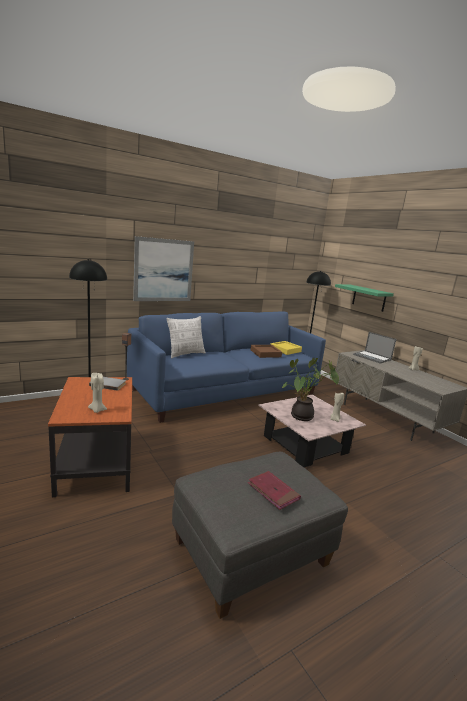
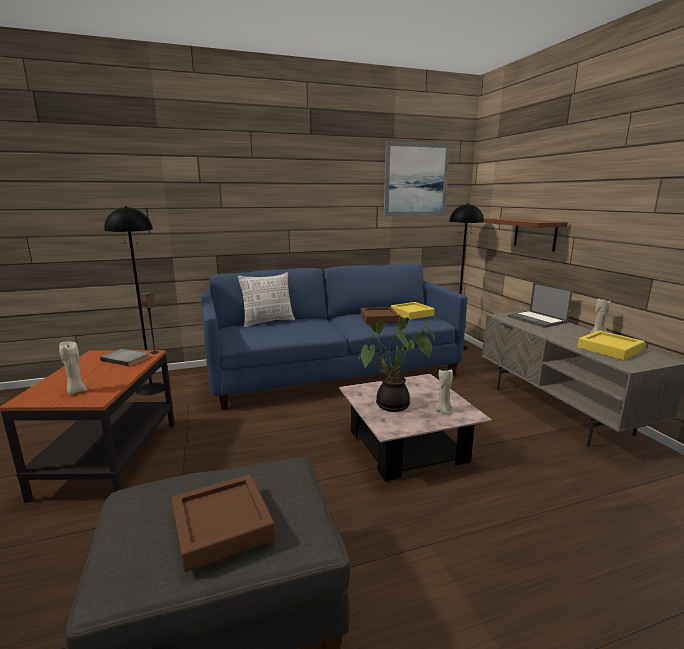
camera: 15 degrees right, 0 degrees up
(163, 270) = (243, 217): picture -> picture (416, 179)
(273, 492) = (222, 526): red book -> brown tray
(369, 298) = (535, 234): green shelf -> brown shelf
(424, 379) = (609, 349): none -> yellow tray

